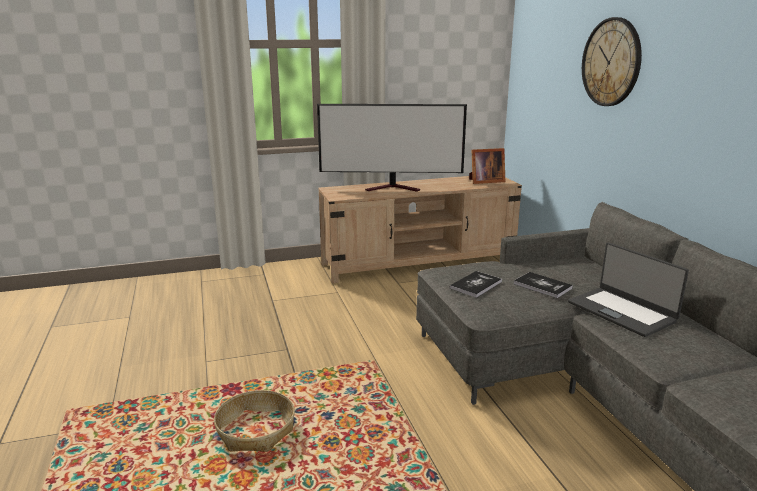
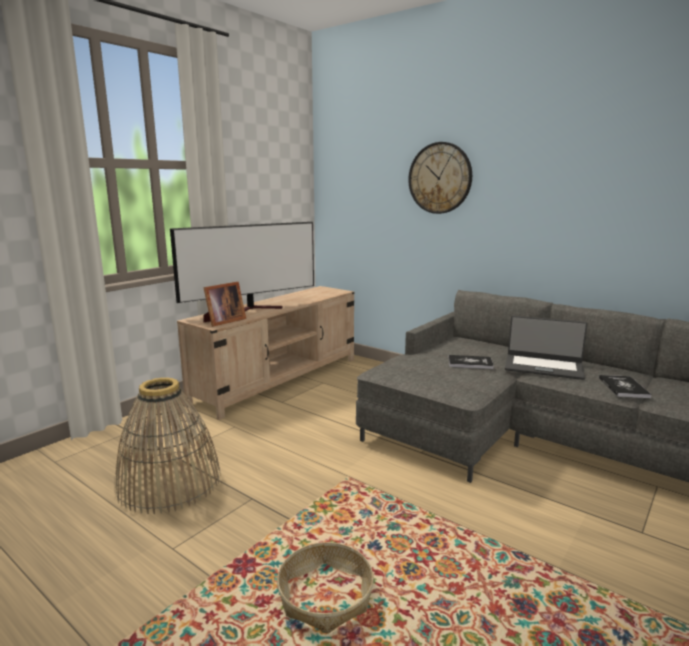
camera: 35 degrees left, 5 degrees down
(249, 318) = (169, 482): none -> basket
(476, 285) = (426, 375): book -> book (623, 387)
(484, 181) = (322, 293): picture frame -> picture frame (223, 321)

